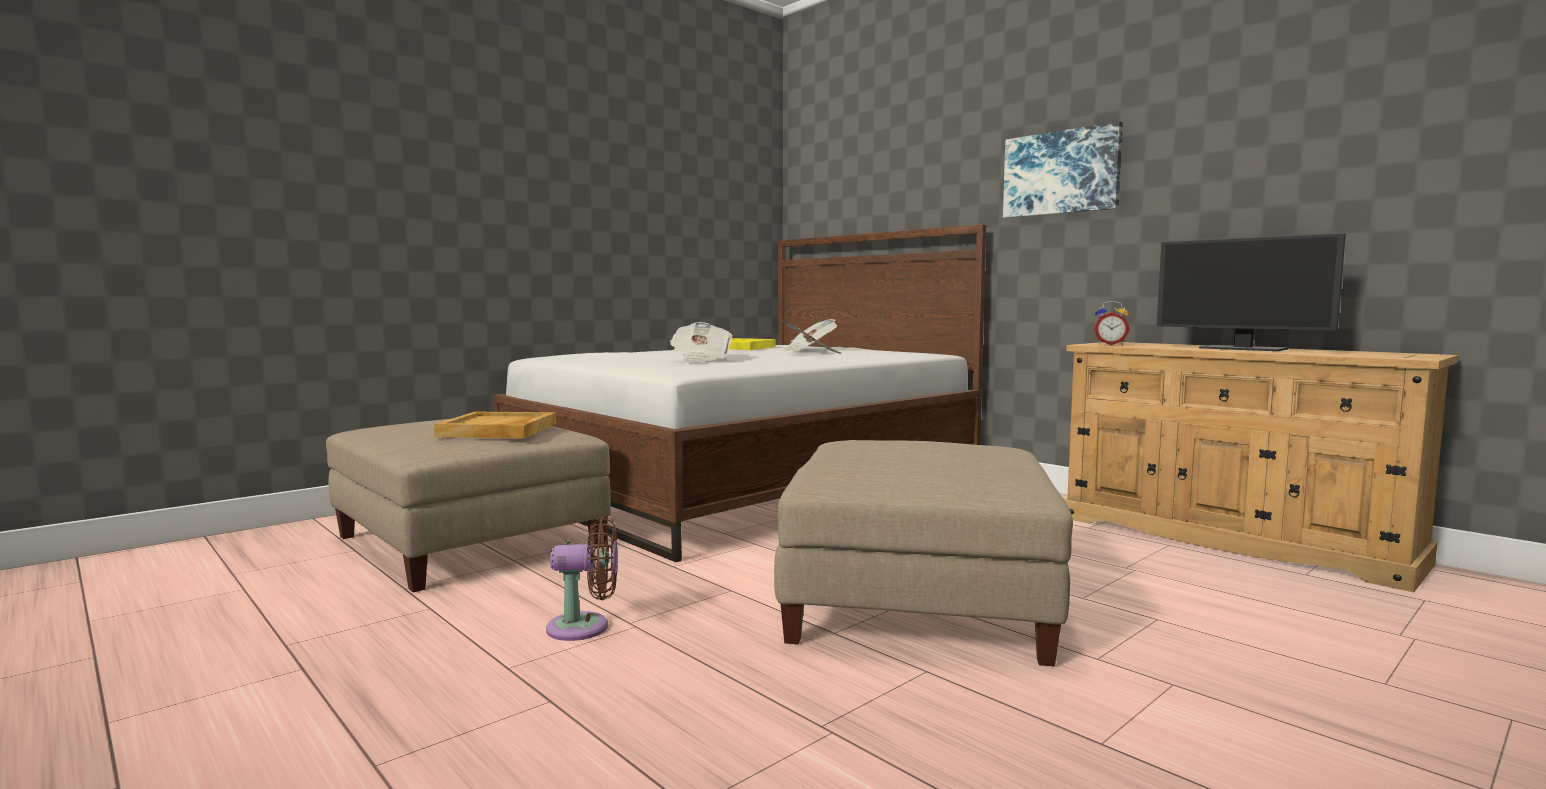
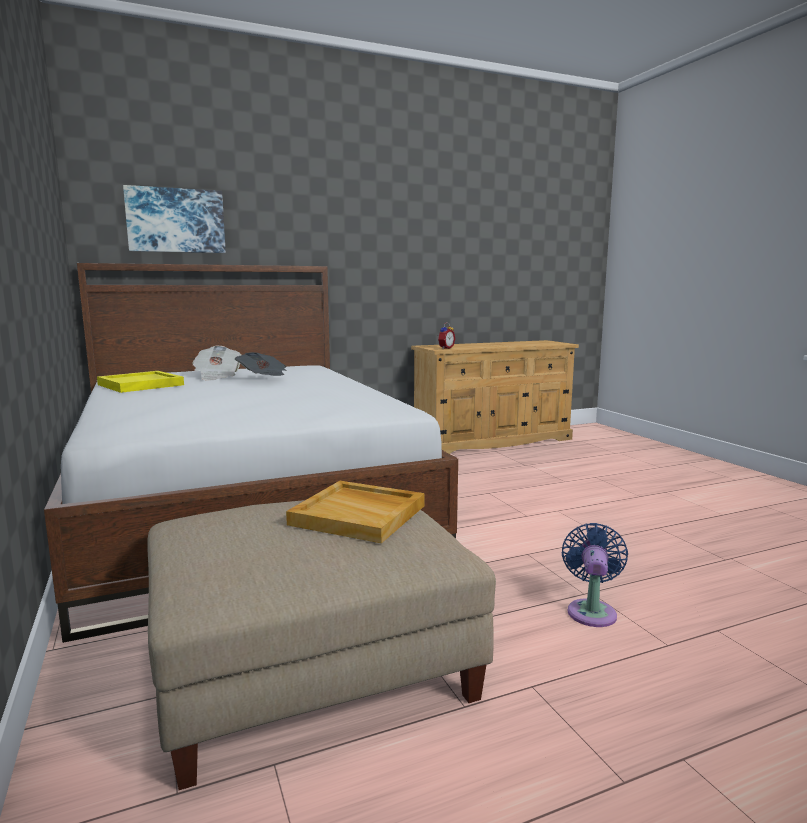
camera: 70 degrees left, 5 degrees up
(585, 627) = (591, 611): brown fan -> blue fan
(700, 360) = (289, 400): newspaper -> none
(917, 597) = (556, 510): beige ottoman -> none
(1061, 173) = (374, 235): picture -> picture (176, 220)
(1243, 348) = (494, 344): monitor -> none

